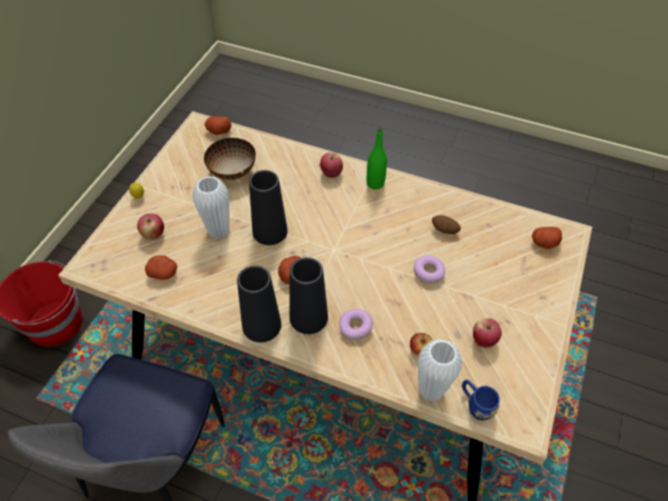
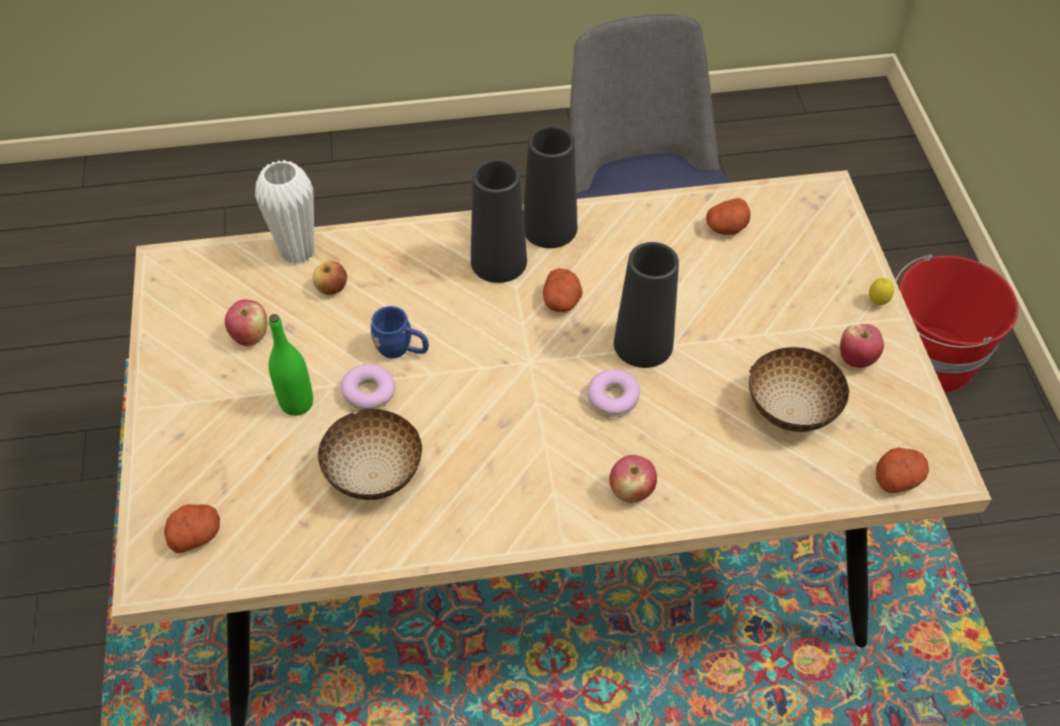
camera: 150 degrees right, 0 degrees up
(153, 234) = (794, 264): apple -> apple (856, 359)
(218, 231) = (715, 310): white vase -> none
(355, 327) = (430, 276): donut -> donut (613, 398)
(375, 183) = (542, 510): green bottle -> green bottle (297, 403)
(444, 230) = (376, 475): potato -> bowl
(475, 405) = (236, 260): blue mug -> blue mug (401, 349)

